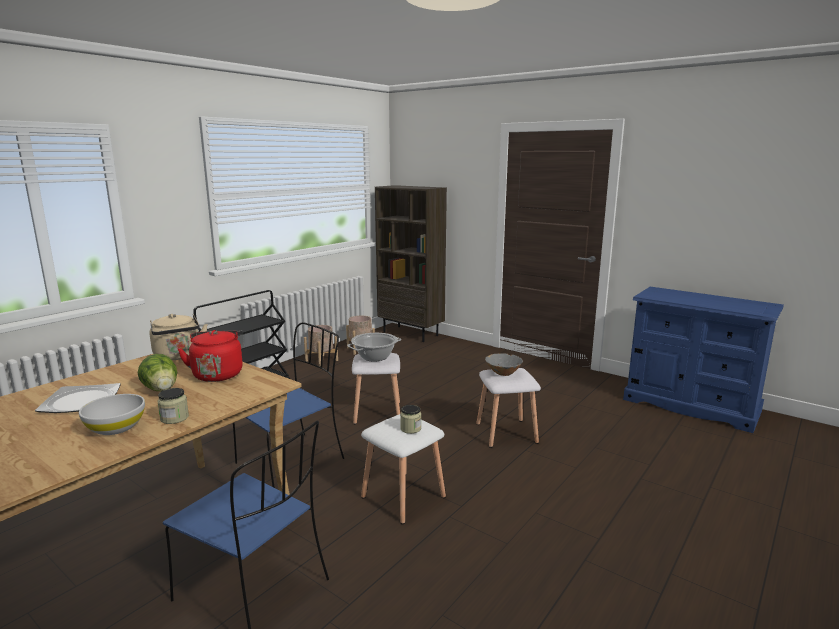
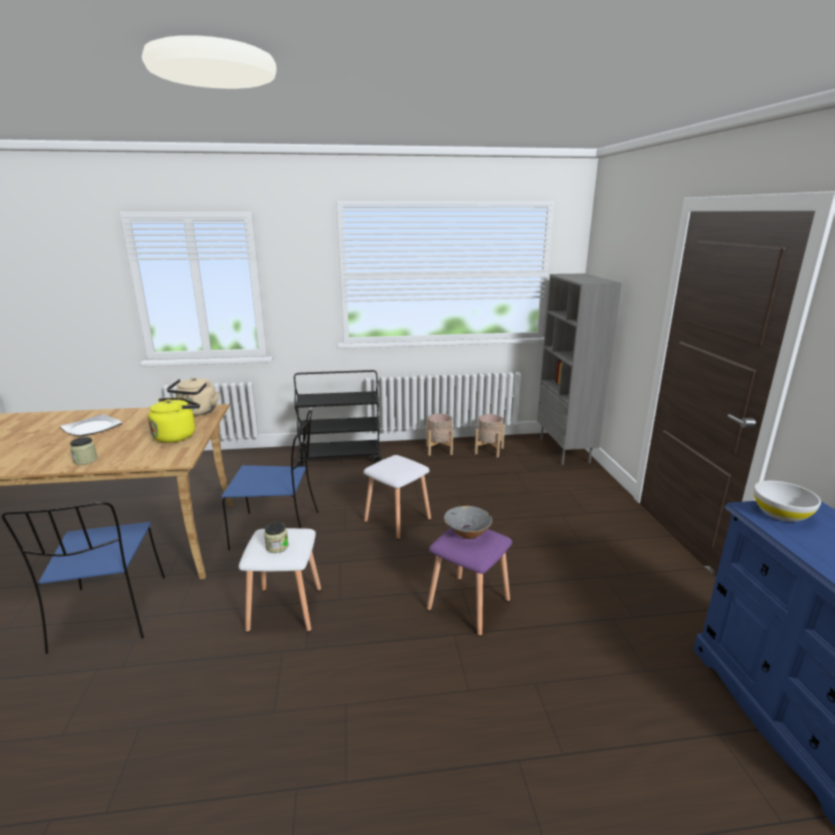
camera: 45 degrees right, 5 degrees up
(116, 427) = (58, 454): white bowl -> white bowl (781, 513)
(162, 390) = (130, 436): lettuce -> none
(218, 374) = (177, 436): red kettle -> yellow kettle
(375, 357) = (396, 463): cooking pot -> none
(411, 334) = (565, 451): brown bookcase -> grey bookcase
(507, 433) = (468, 605): white stool -> purple stool

